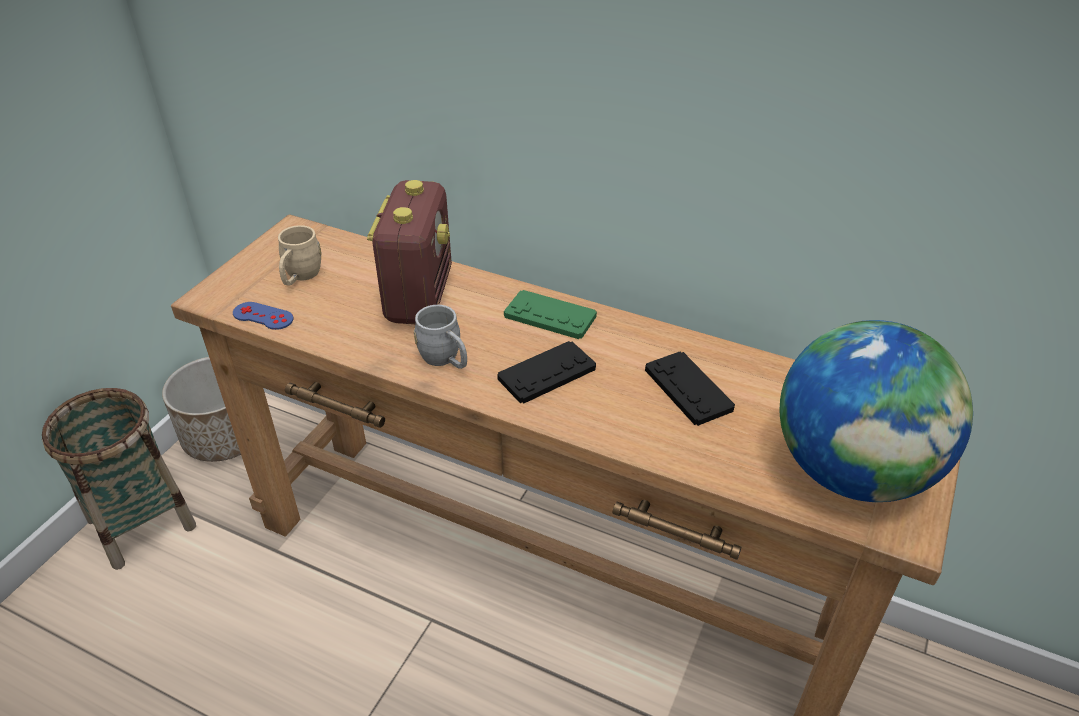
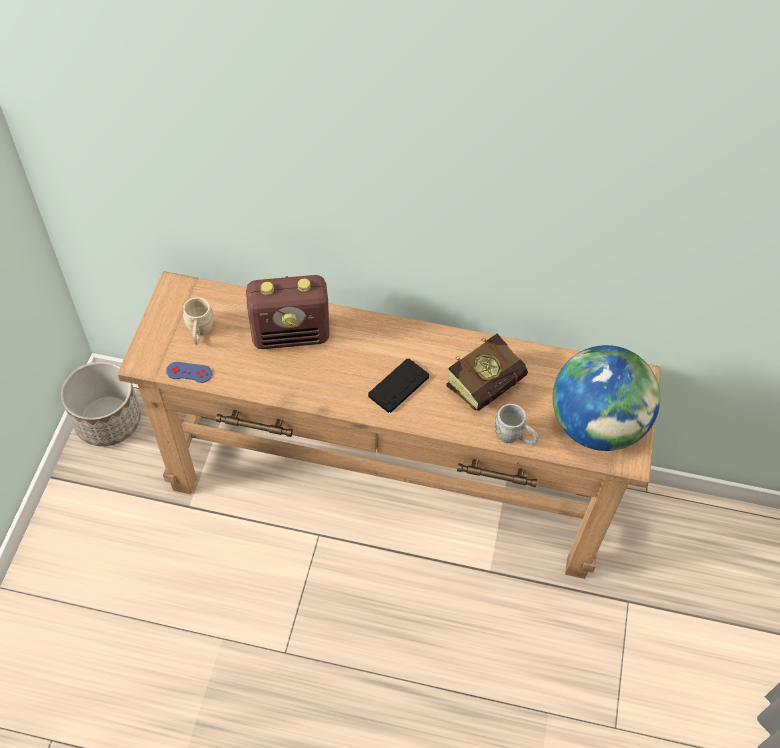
camera: 15 degrees left, 15 degrees up
(141, 523) = (76, 505): basket -> none
(419, 296) = (291, 335): radio -> radio turned 90 degrees clockwise
(445, 360) = (329, 387): grey mug -> grey mug (514, 437)
(550, 316) = (387, 337): green game controller -> none
(688, 389) = (490, 382): black game controller -> book

